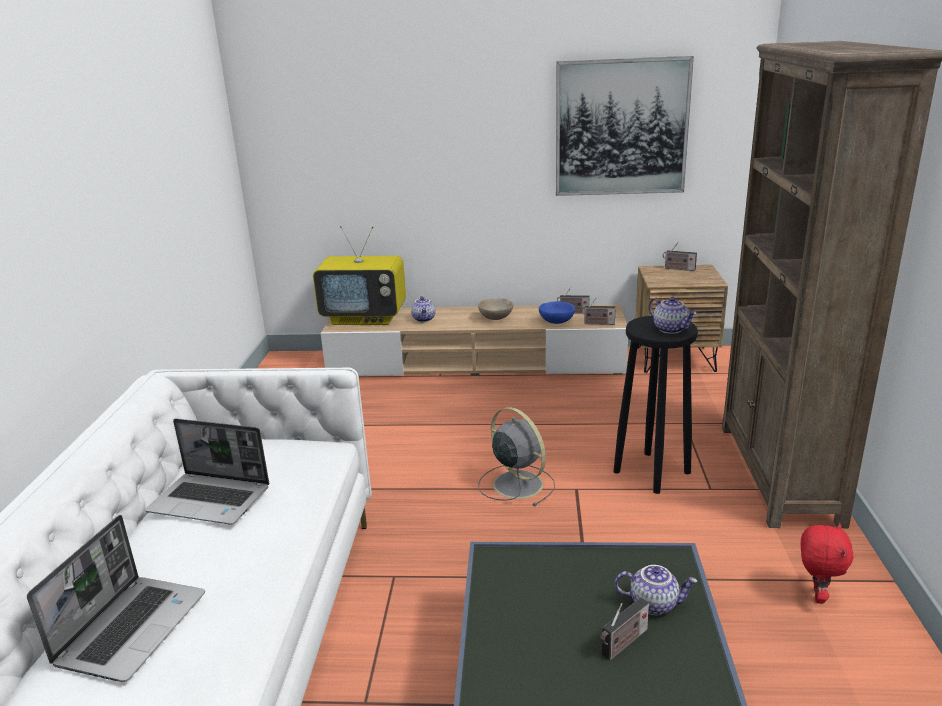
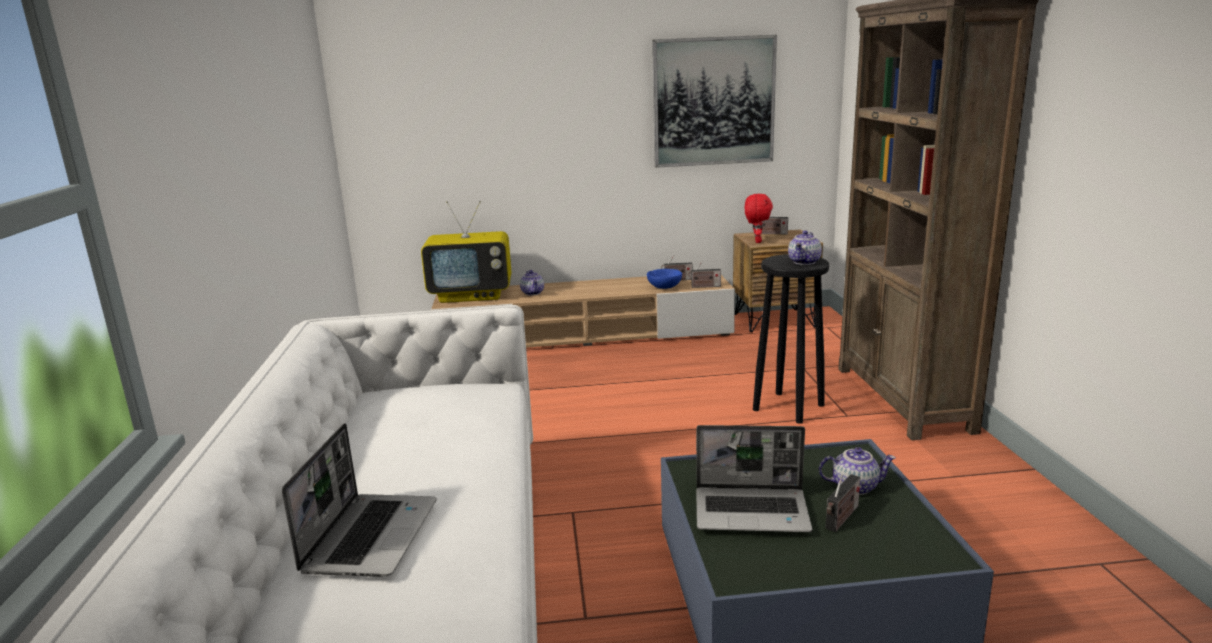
camera: 10 degrees left, 5 degrees down
(211, 500) = (401, 431): laptop -> laptop (753, 511)
(496, 318) = (604, 288): beige bowl -> none
(516, 483) = (664, 427): grey fan -> none
(671, 329) = (805, 262): teapot -> teapot turned 75 degrees clockwise
(816, 595) = (973, 486): red plush toy -> red plush toy (757, 241)

